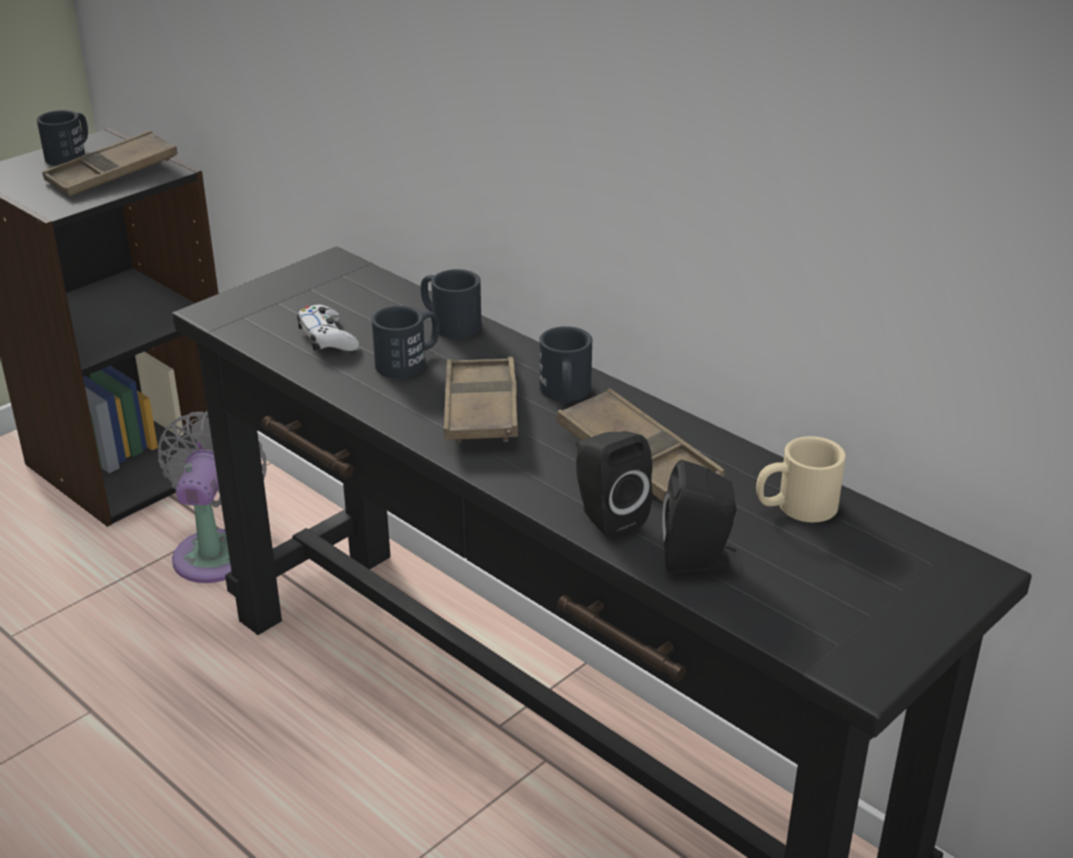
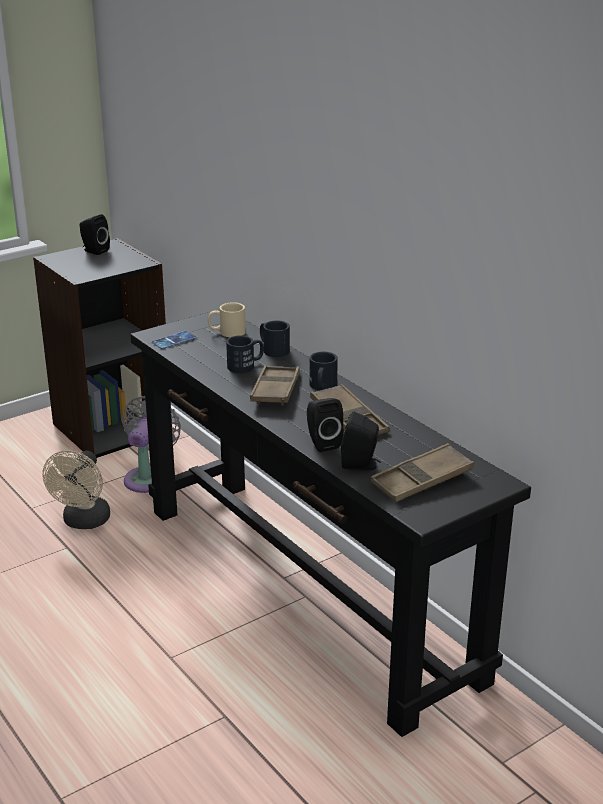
camera: 10 degrees right, 5 degrees down
(71, 154) = (94, 251): black mug -> black speaker
(112, 173) = (114, 262): brown tray -> brown tray (422, 480)
(114, 655) = (84, 522): none -> beige fan
(259, 320) = (174, 340): none -> phone
(327, 338) = (207, 351): white game controller -> none
(795, 507) = (421, 447): beige mug -> beige mug (227, 332)

